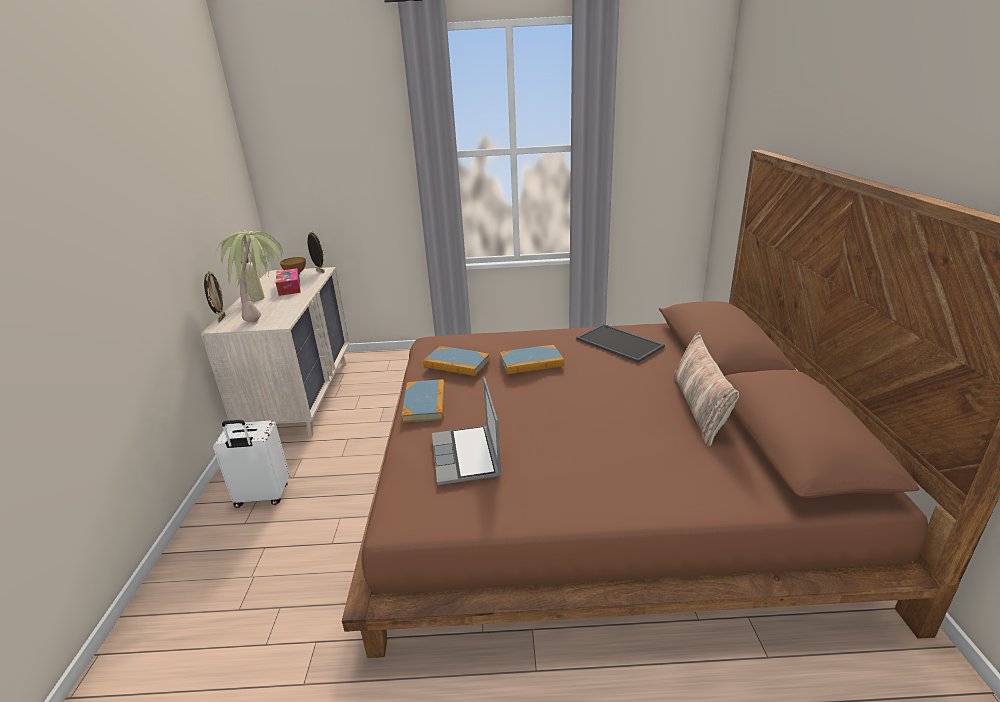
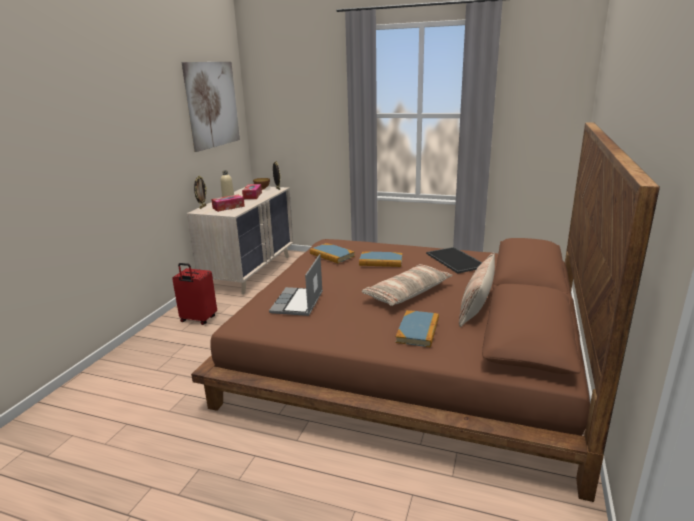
camera: 20 degrees right, 5 degrees down
(203, 154) = (212, 105): none -> picture
(262, 497) = (198, 320): white suitcase -> red suitcase
(266, 313) = (228, 207): potted plant -> tissue box
(425, 403) = (296, 273): book -> book (418, 330)
(602, 406) = (407, 293): none -> pillow

